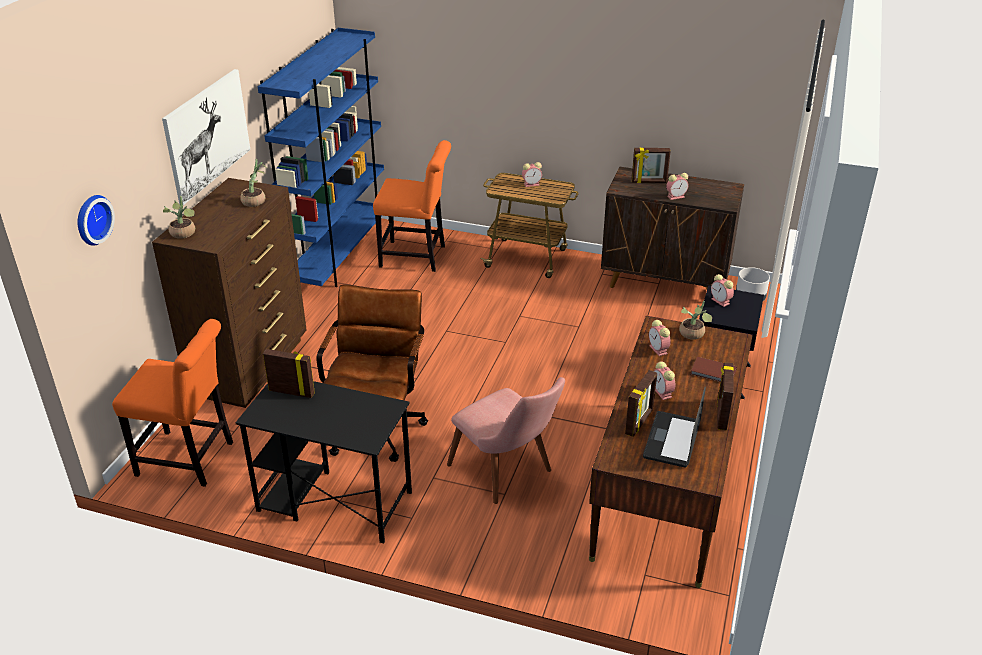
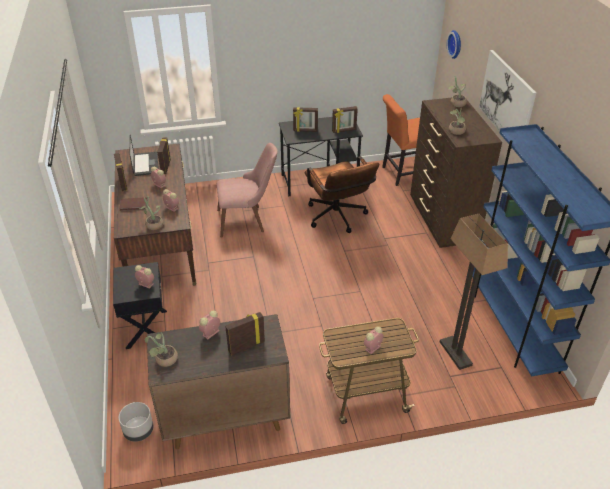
camera: 150 degrees right, 5 degrees up
(352, 416) = (305, 130): none -> picture frame
(416, 257) = (455, 353): orange chair -> floor lamp
(508, 474) = (247, 220): pink chair -> pink chair turned 150 degrees clockwise
(726, 192) = (164, 360): none -> potted plant

